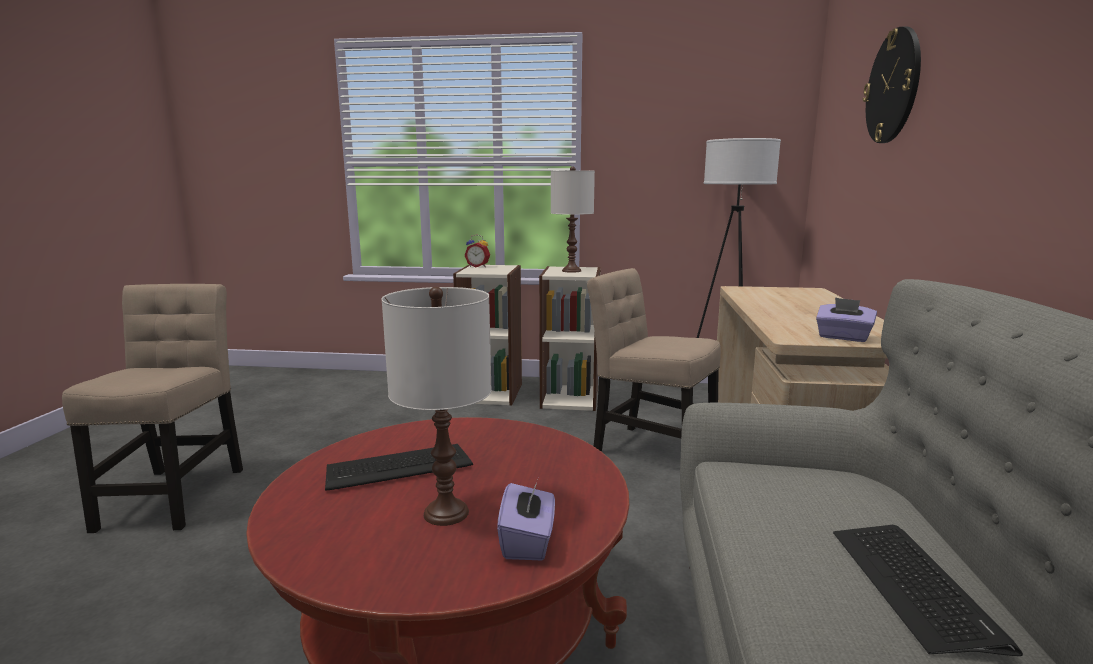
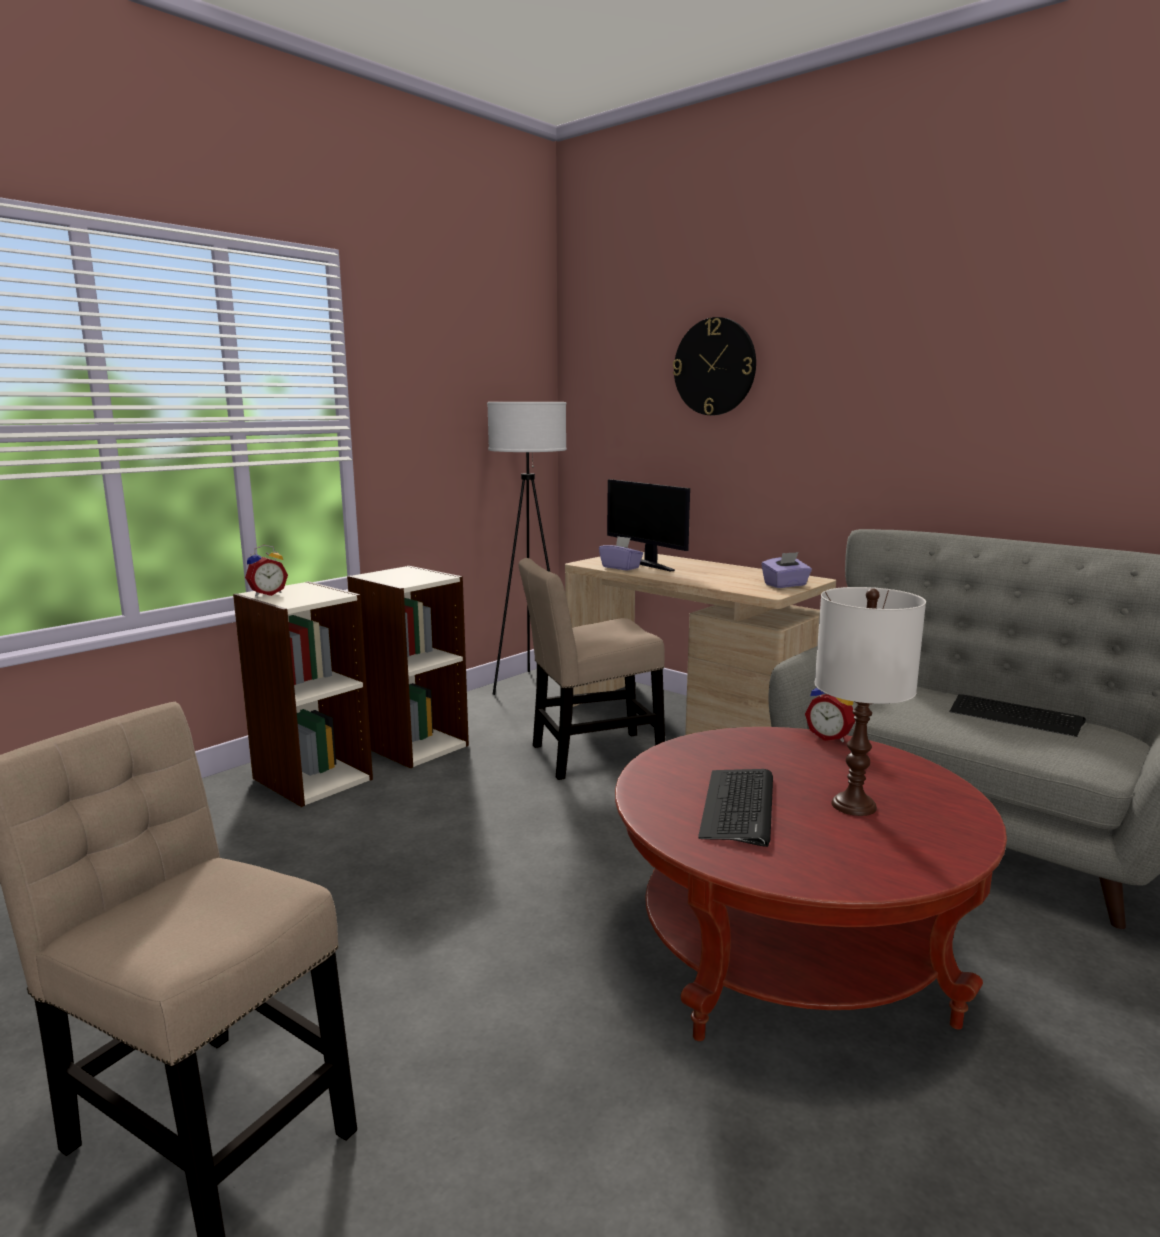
camera: 55 degrees left, 0 degrees up
(528, 541) = (922, 788): purple tissue box -> purple tissue box (621, 567)
(572, 271) = (405, 575): white table lamp -> none
(604, 474) = (830, 737): none -> alarm clock
(784, 298) = (647, 564): none -> monitor

